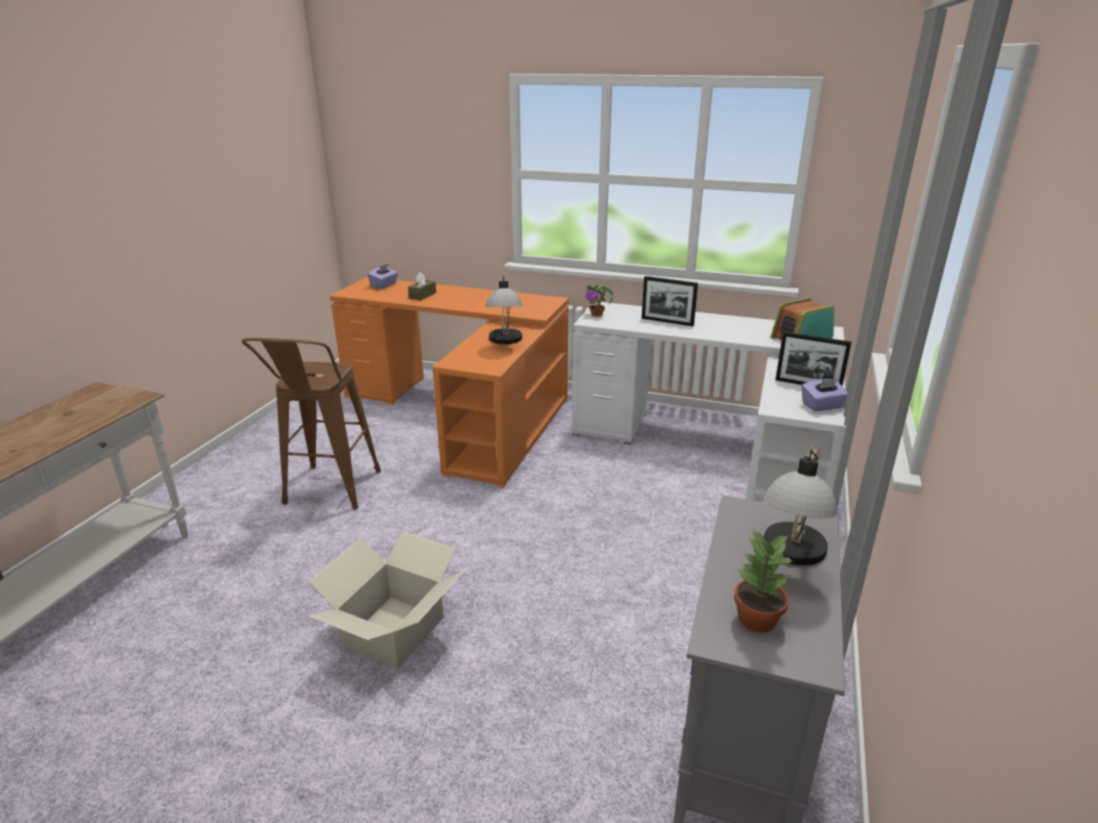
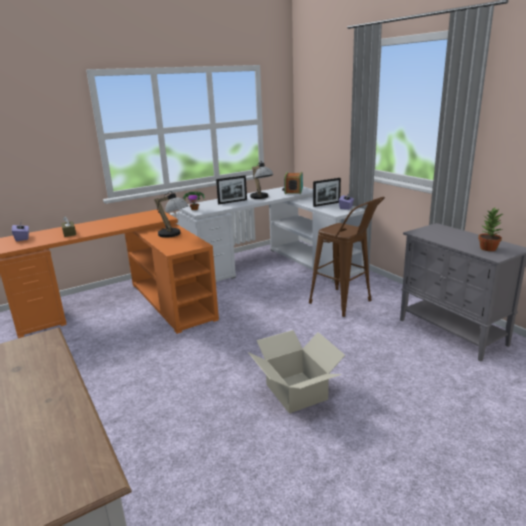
camera: 50 degrees left, 5 degrees down
(328, 493) = (129, 377): brown stool -> brown stool (345, 304)
(791, 556) = (455, 234): table lamp -> table lamp (261, 197)

